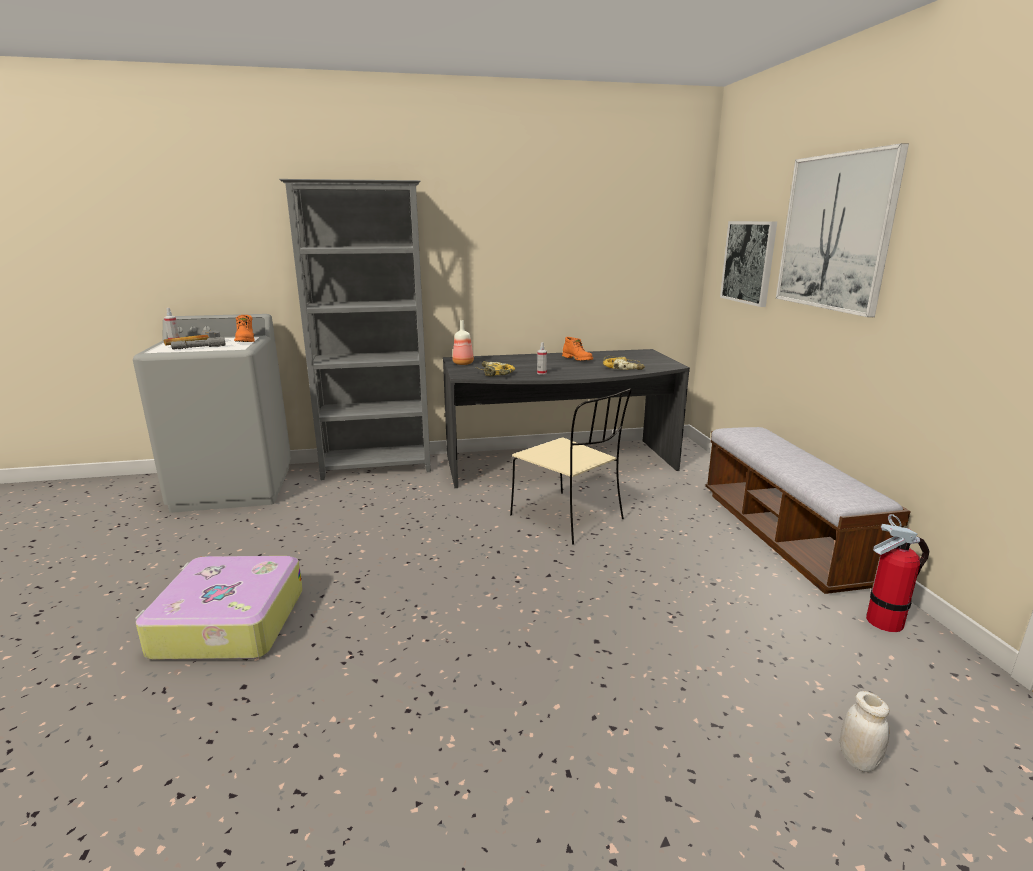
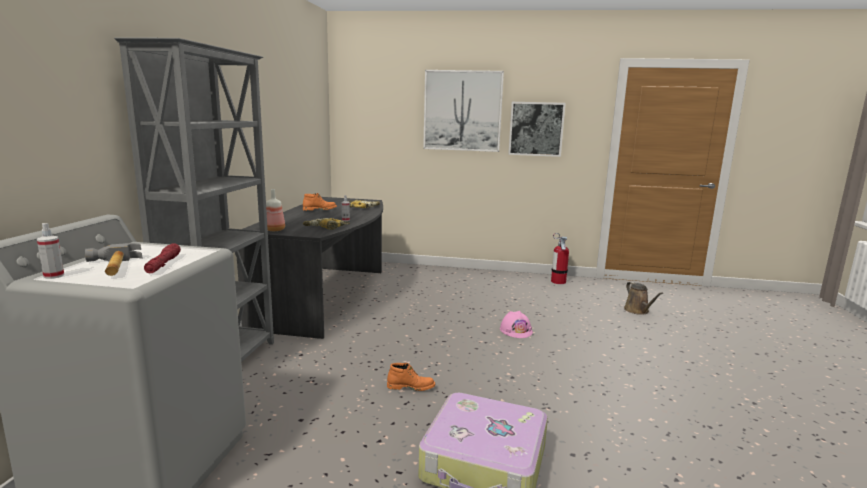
camera: 70 degrees left, 5 degrees down
(199, 348) = (163, 264): grey flashlight -> red flashlight
(246, 340) = (157, 247): orange boot -> orange boot (411, 387)
(569, 518) = (416, 312): beige chair -> none
(580, 601) = (516, 330): none -> pink hard hat
(749, 262) = (386, 129): picture -> picture (536, 129)
(783, 535) = (479, 275): bench -> none
(857, 760) = (638, 311): white jar -> brown watering can

